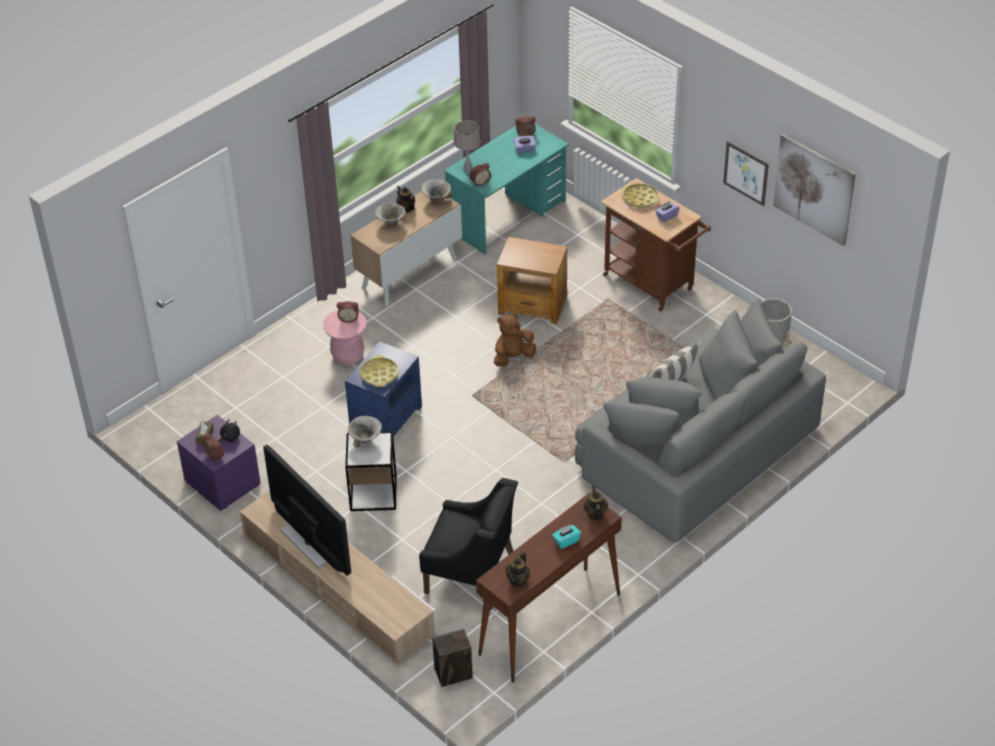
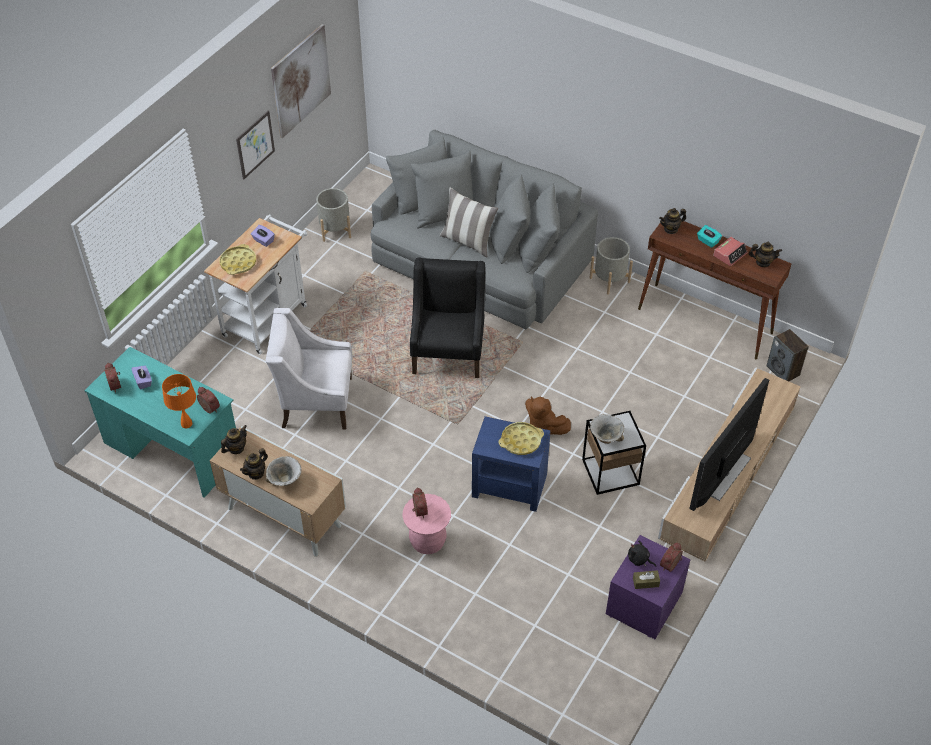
camera: 105 degrees left, 5 degrees up
(437, 200) = (236, 448): bowl -> teapot
(468, 170) = (187, 424): beige table lamp -> orange table lamp
(471, 574) = (676, 380): black armchair -> black armchair (448, 352)
(513, 357) = (395, 403): brown plush toy -> brown plush toy (543, 427)
(533, 305) = (316, 401): brown side table -> white armchair
(539, 554) = (730, 254): none -> alarm clock
(638, 554) = (609, 280): none -> grey planter
(652, 285) = (268, 317): brown cart -> white cart

